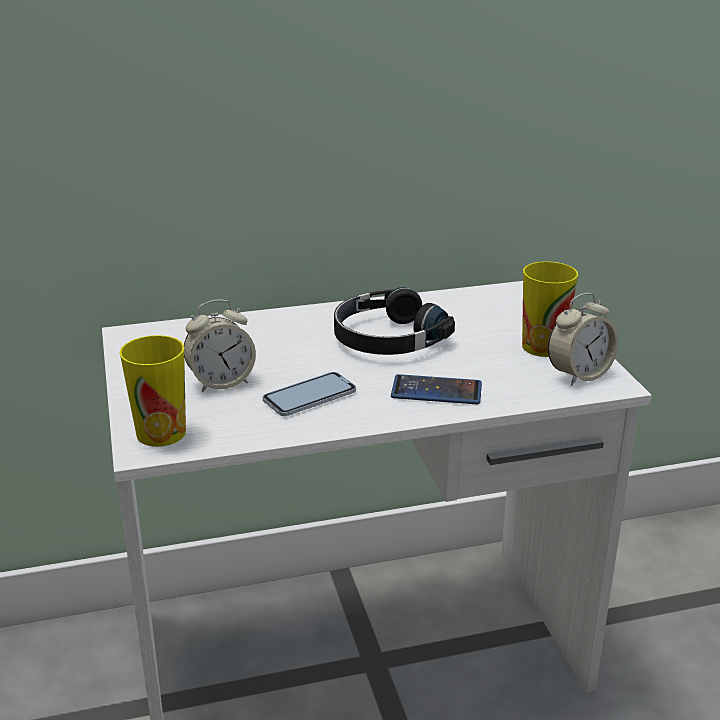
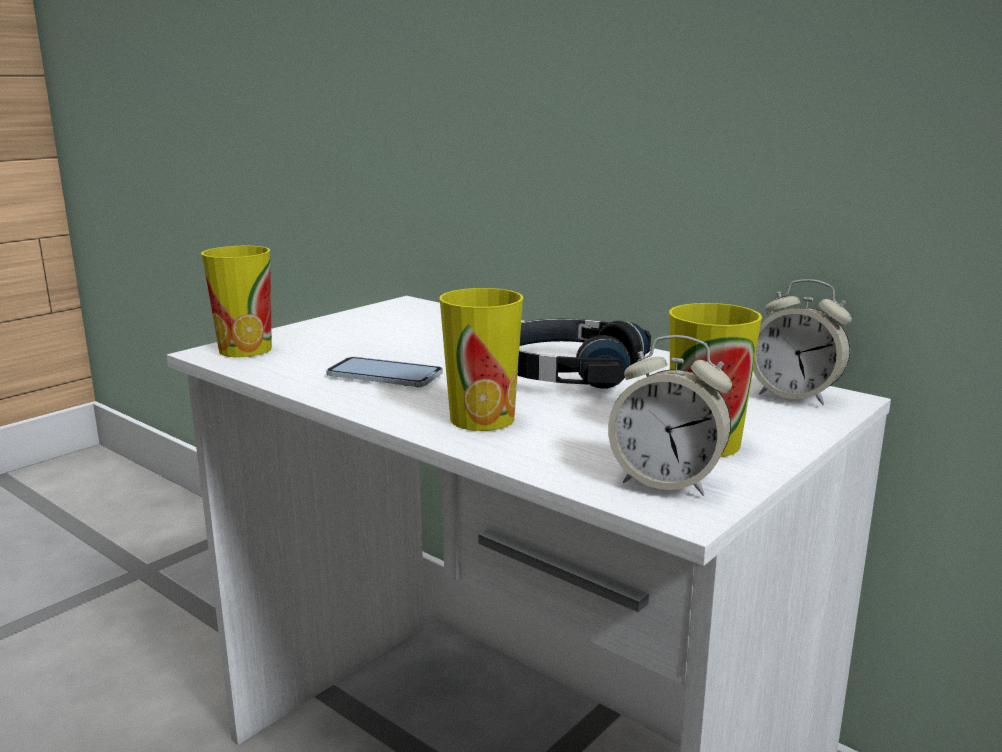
camera: 55 degrees right, 10 degrees down
(221, 382) = (364, 344): alarm clock -> alarm clock (795, 396)
(436, 391) = (482, 419): phone -> cup

